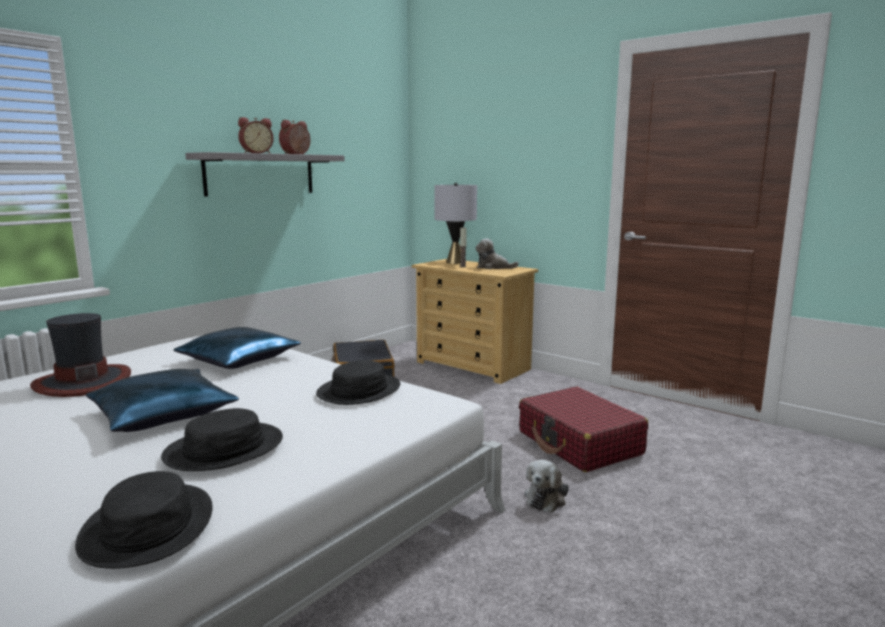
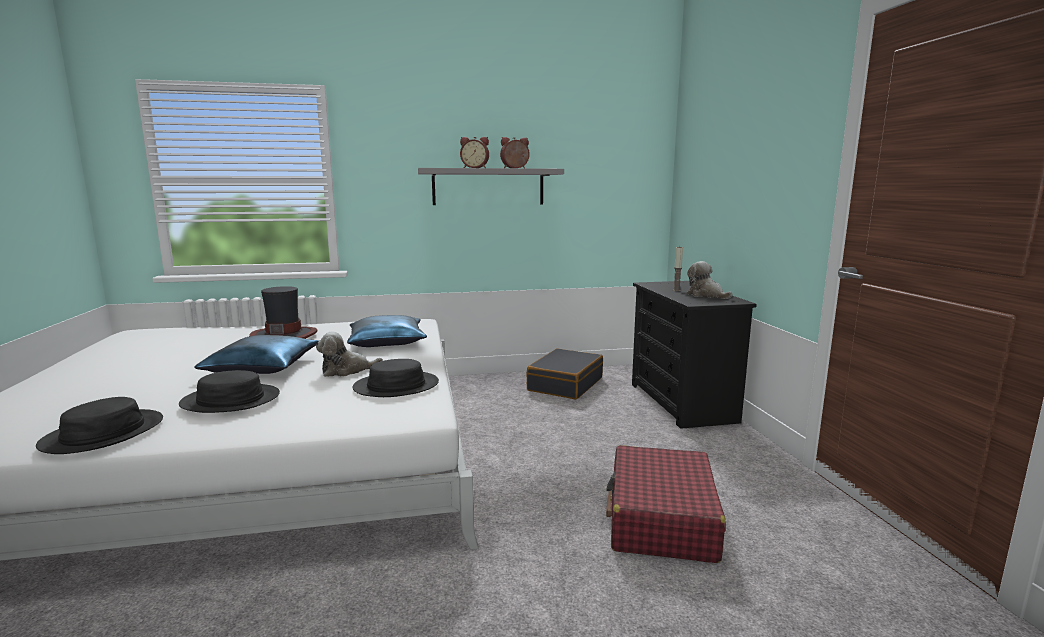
camera: 40 degrees right, 0 degrees up
(455, 262) = (682, 285): grey table lamp -> none
(473, 366) = (681, 402): beige dresser -> black dresser
(546, 498) = (532, 556): plush toy -> plush toy (346, 370)

